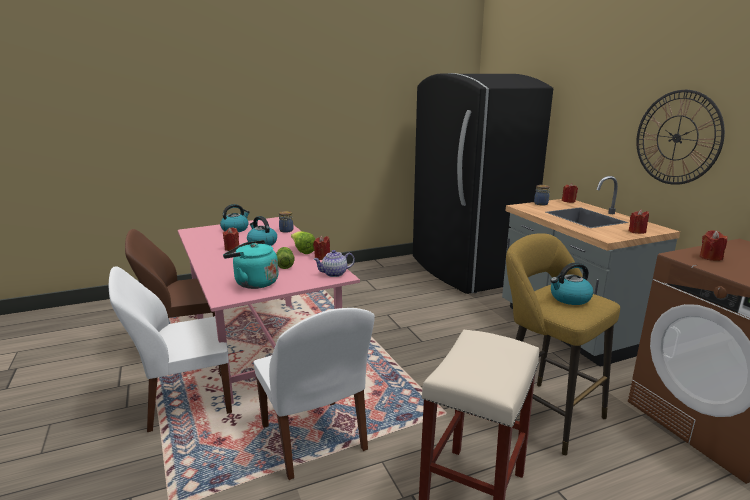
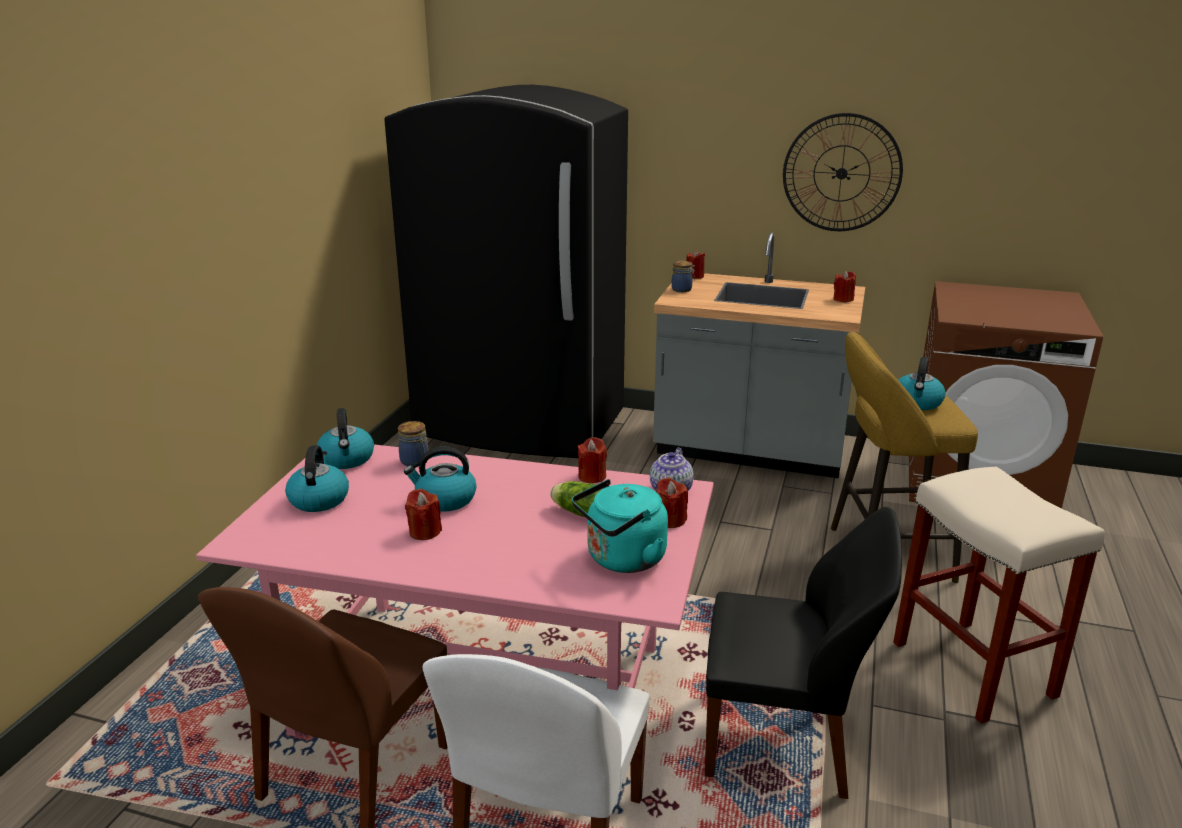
camera: 50 degrees left, 5 degrees up
(271, 223) = (347, 459): none -> kettle
(302, 251) = (540, 481): lettuce -> none
(314, 439) = (782, 741): white chair -> black chair
(710, 257) = (972, 311): red candle -> red candle (670, 520)

